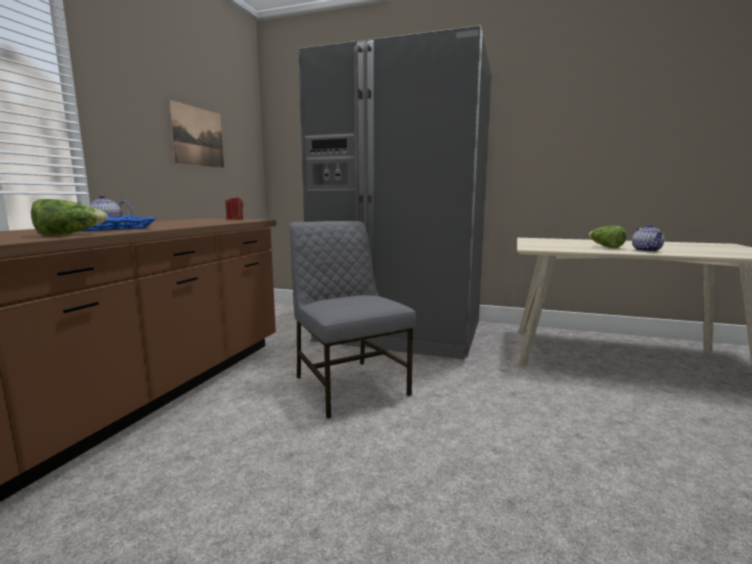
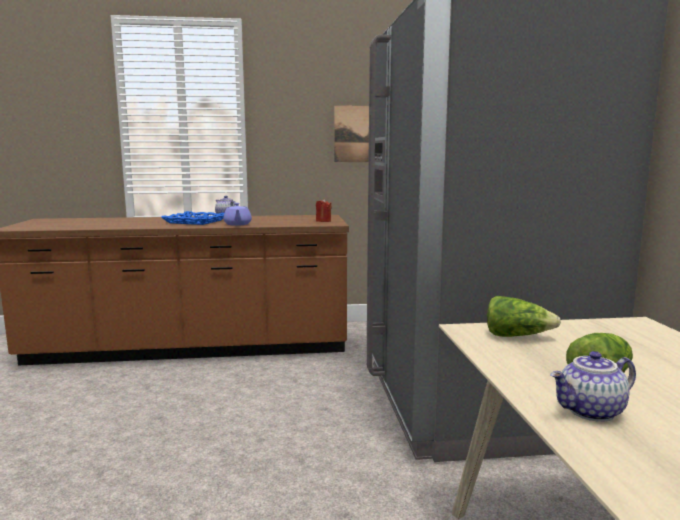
camera: 65 degrees right, 0 degrees up
(69, 235) = (142, 226): lettuce -> lettuce (517, 336)
(184, 225) = (237, 224): none -> purple teapot
(349, 385) = (289, 409): grey chair -> none

